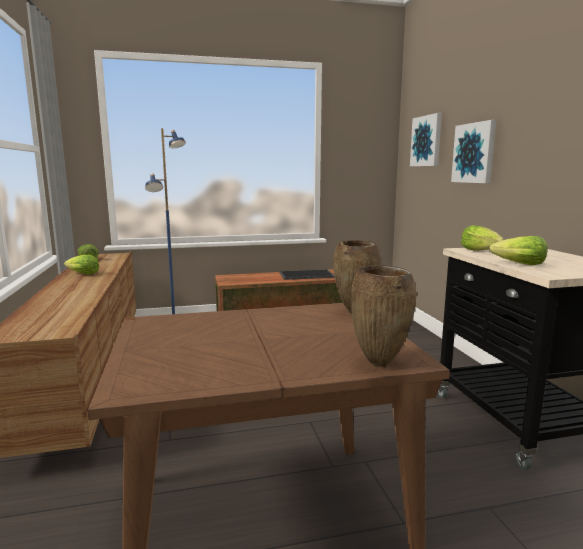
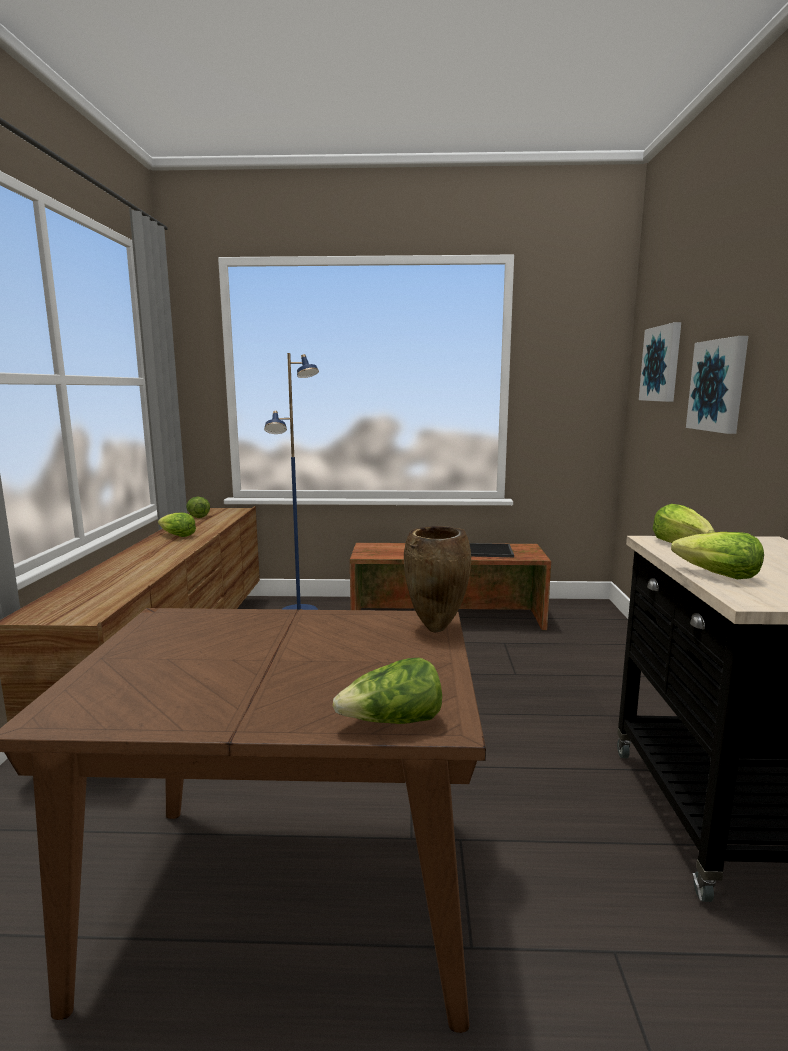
camera: 15 degrees right, 0 degrees up
(380, 364) = (393, 722): brown vase -> lettuce

